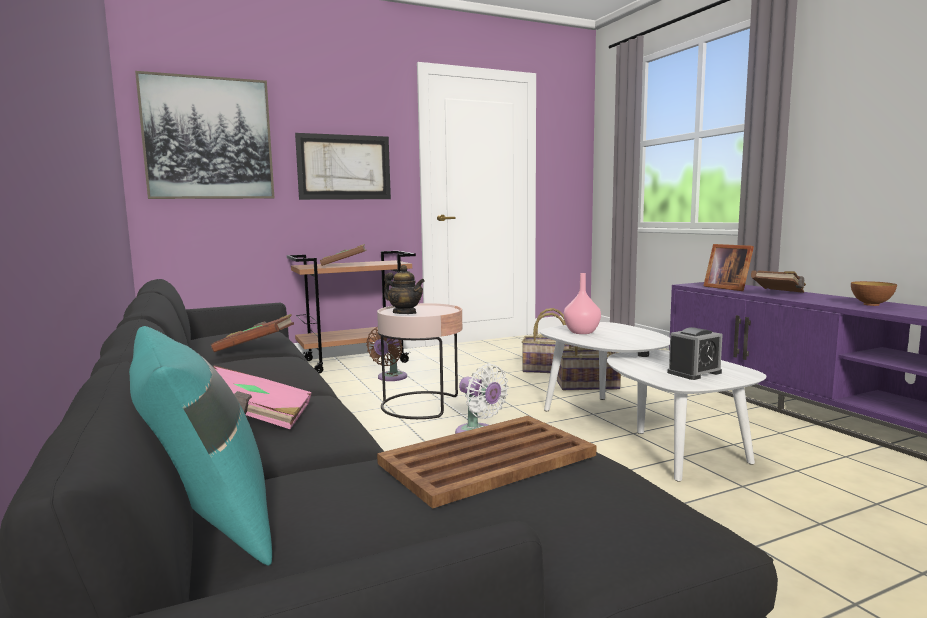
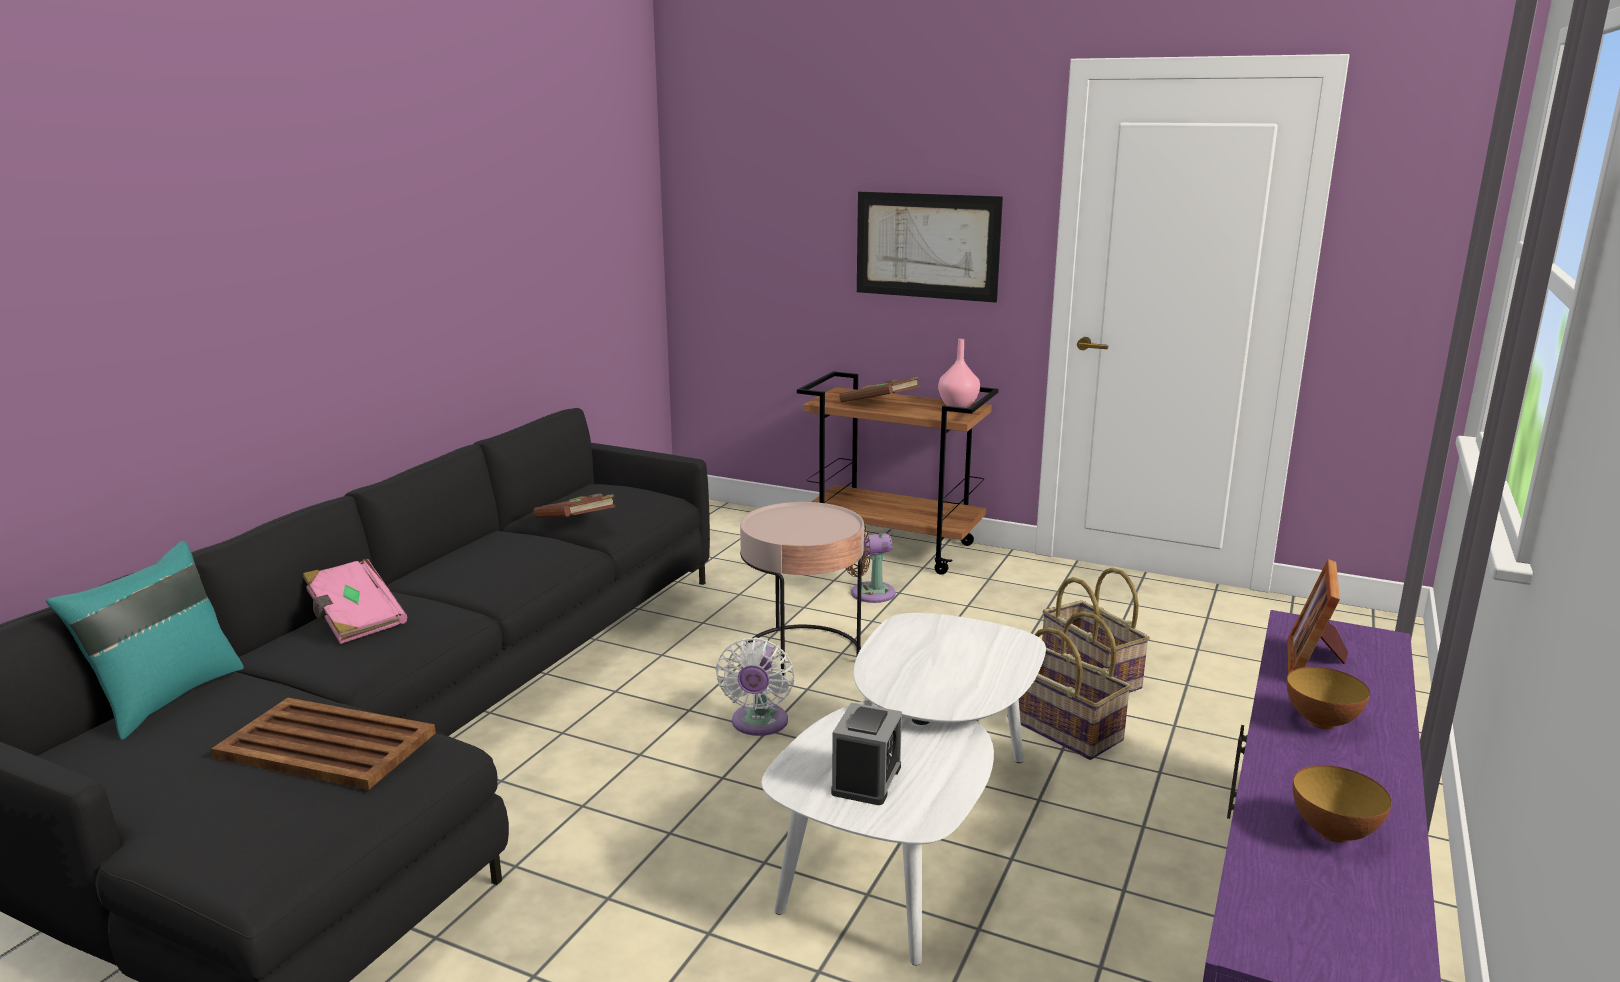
camera: 50 degrees right, 10 degrees up
(208, 138) = (751, 200): picture -> none
(404, 313) = (771, 523): teapot -> none
(581, 332) = (927, 642): pink vase -> pink vase (957, 405)
(694, 373) = (866, 780): alarm clock -> alarm clock turned 90 degrees counterclockwise
(779, 294) = (1321, 722): brown book -> bowl

